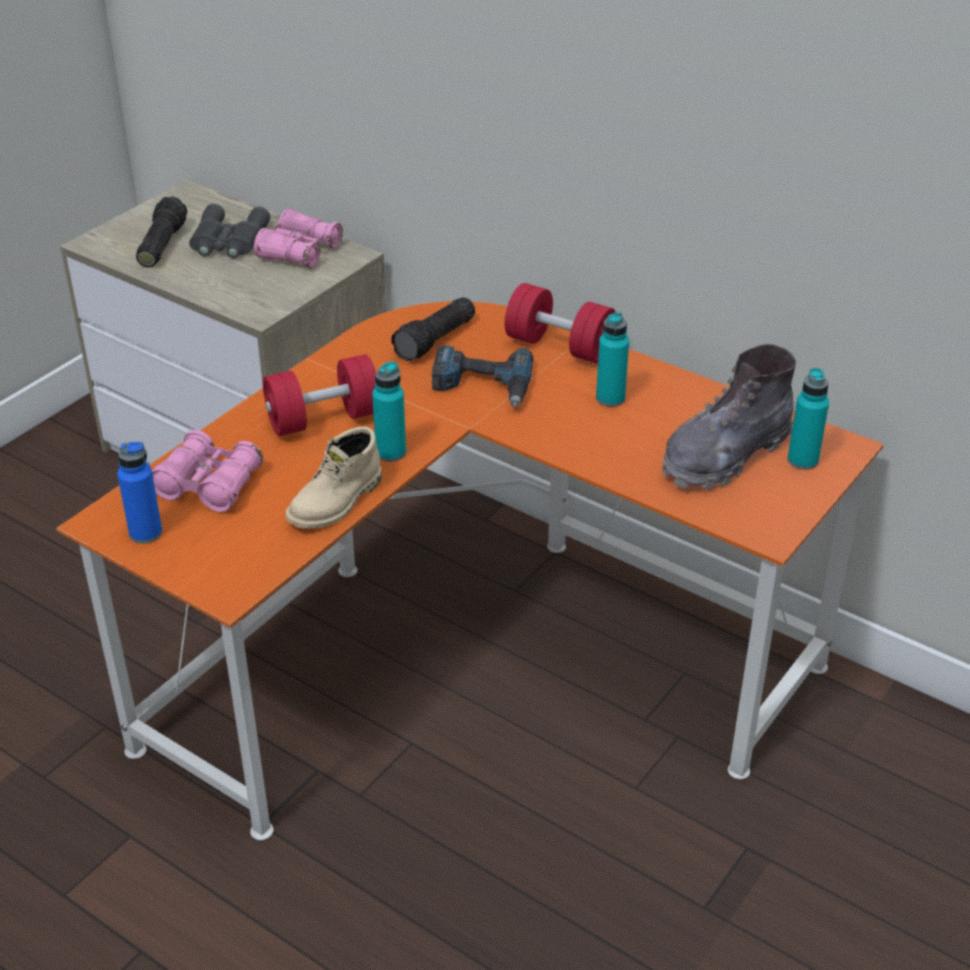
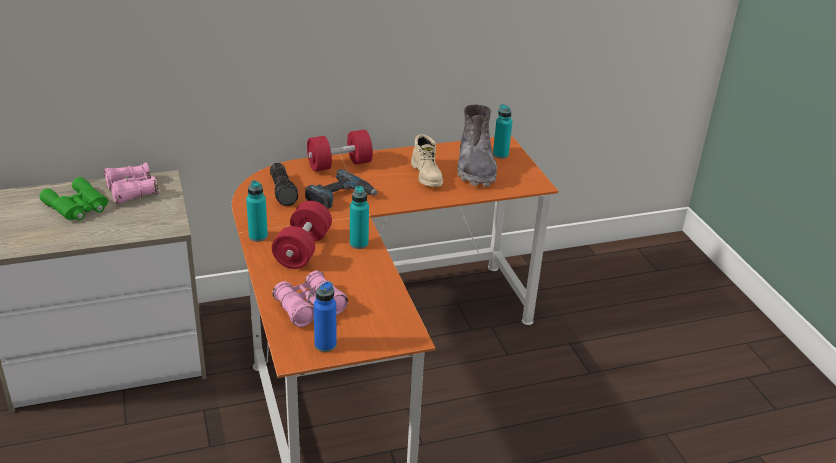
camera: 55 degrees left, 5 degrees down
(160, 245) = (38, 229): flashlight -> none
(228, 241) = (77, 207): grey binoculars -> green binoculars
(337, 502) = (378, 275): beige boot -> beige boot (427, 175)
(610, 399) = (398, 172): turquoise bottle -> turquoise bottle (258, 236)

